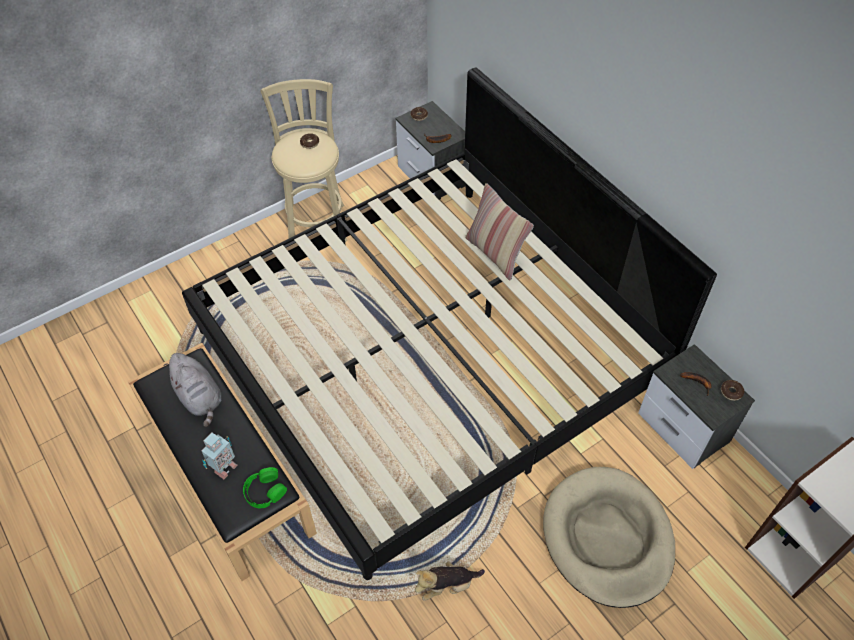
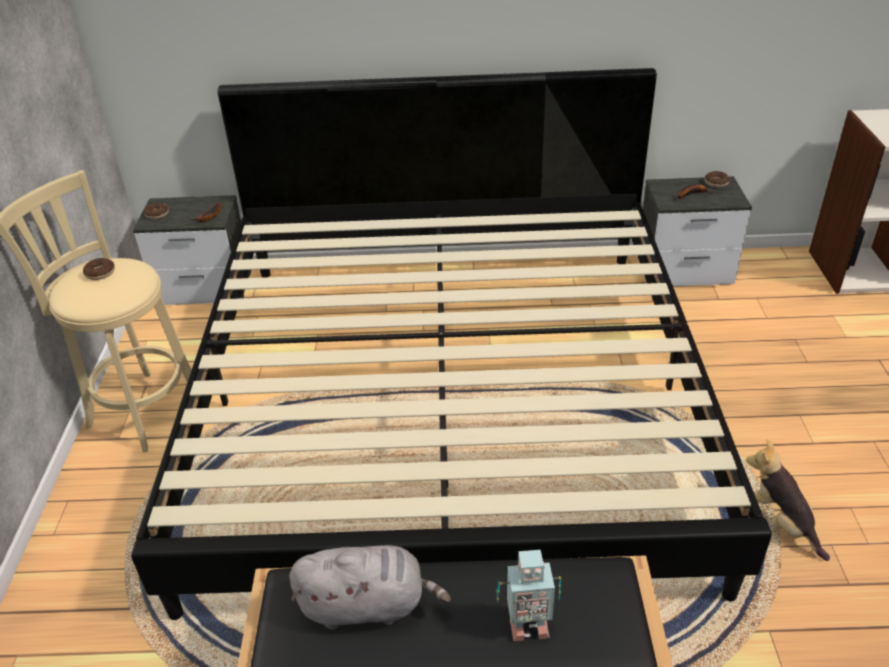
camera: 55 degrees left, 15 degrees down
(224, 468) = (527, 626): toy robot -> toy robot turned 105 degrees clockwise
(264, 491) = (603, 590): green headphones -> none
(447, 585) = (781, 522): plush toy -> plush toy turned 135 degrees clockwise
(495, 254) = (407, 251): pillow -> none
(607, 538) = (782, 369): beige dog bed -> none

